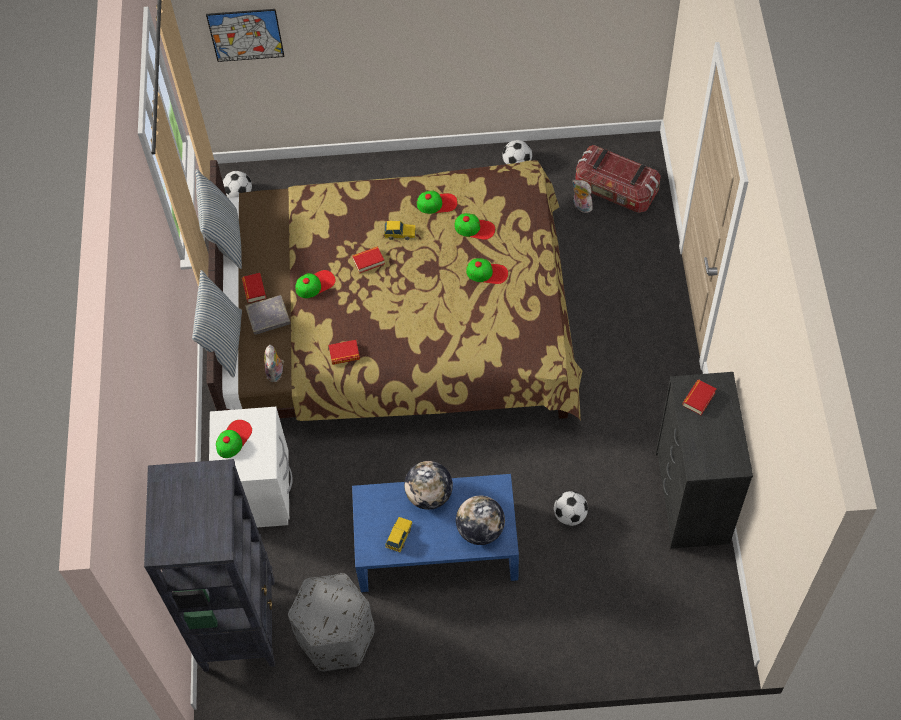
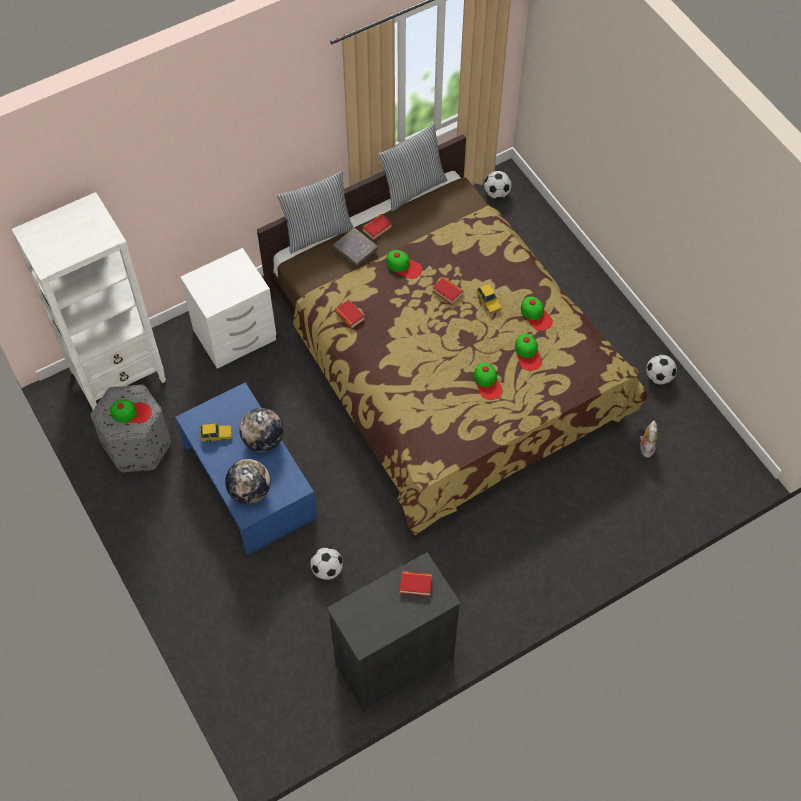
camera: 60 degrees right, 0 degrees up
(233, 439) = (226, 274): cap -> cap (131, 412)
(240, 624) = (119, 376): black bookcase -> white bookcase
(246, 35) = (563, 80): picture -> none
(276, 373) = (309, 279): plush toy -> none
(615, 191) = (681, 468): storage box -> none

